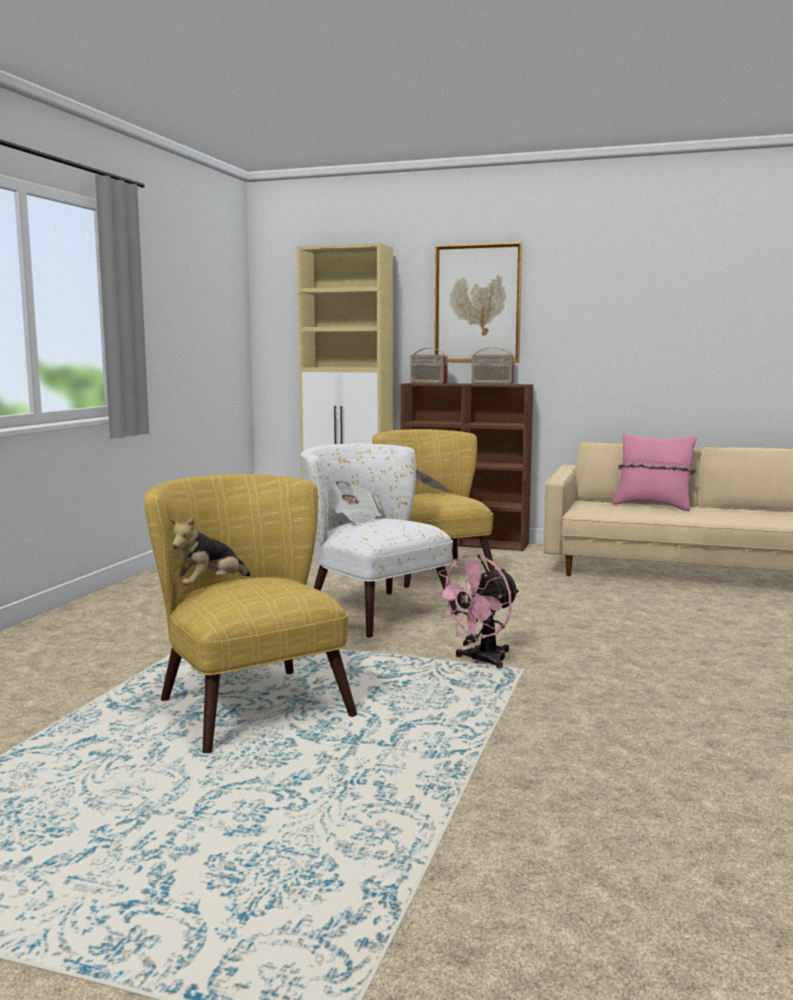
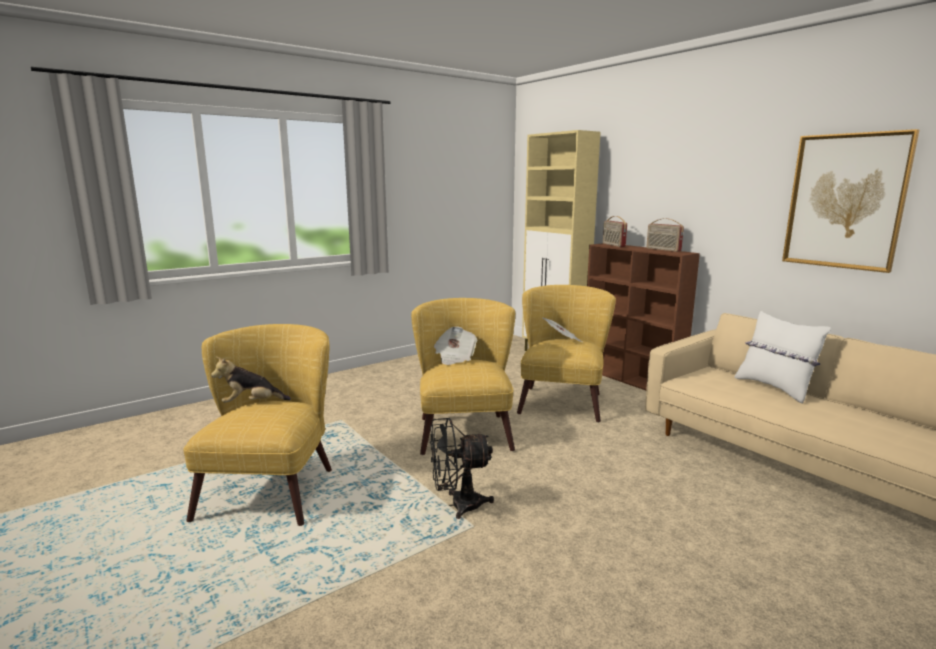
camera: 35 degrees right, 5 degrees up
(371, 609) = (464, 428): white armchair -> yellow armchair
(477, 304) = (661, 179): picture -> picture (845, 201)
(481, 661) = (458, 505): pink fan -> black fan
(653, 506) = (775, 388): pink pillow -> white pillow

